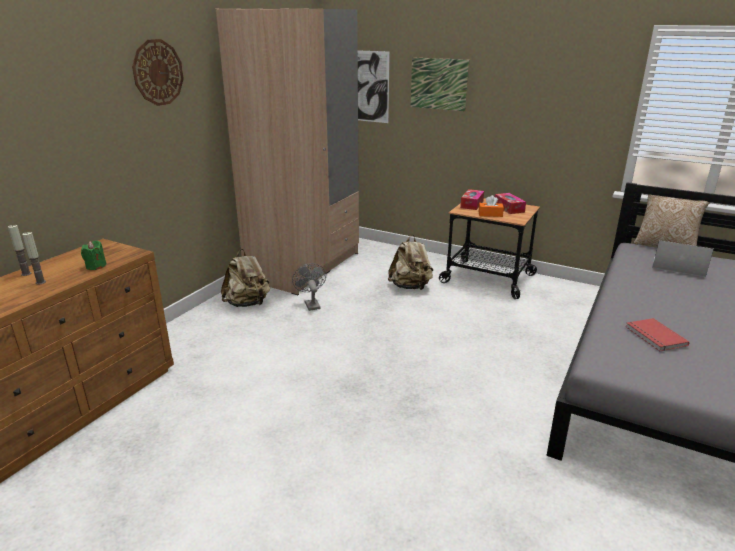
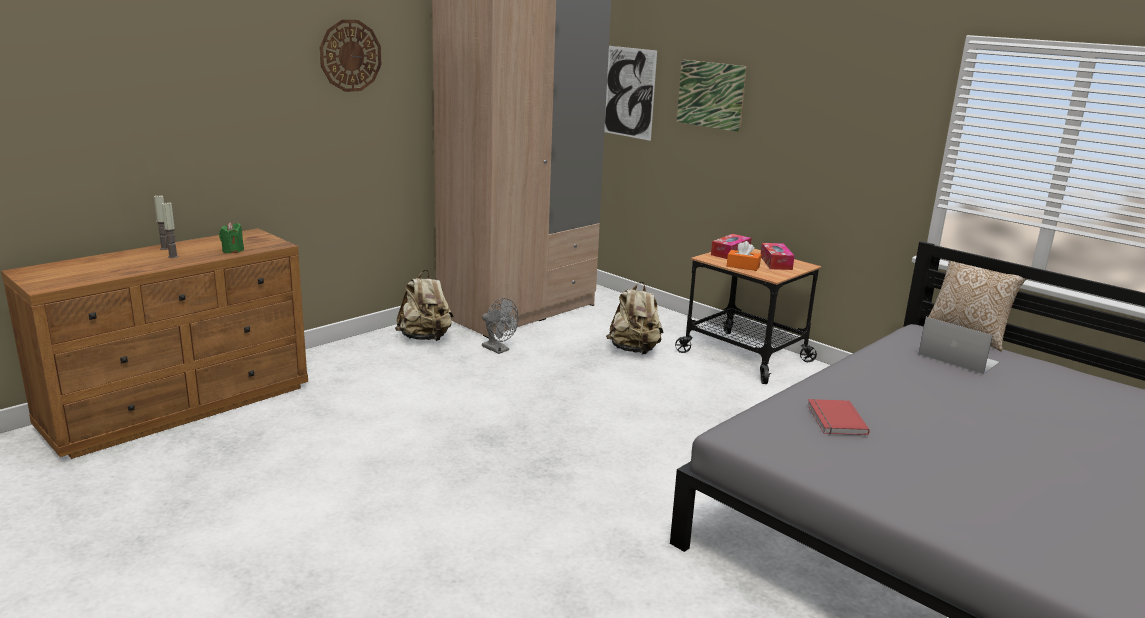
camera: 15 degrees right, 5 degrees down
(311, 304) = (498, 350): grey fan -> grey fan turned 135 degrees clockwise

